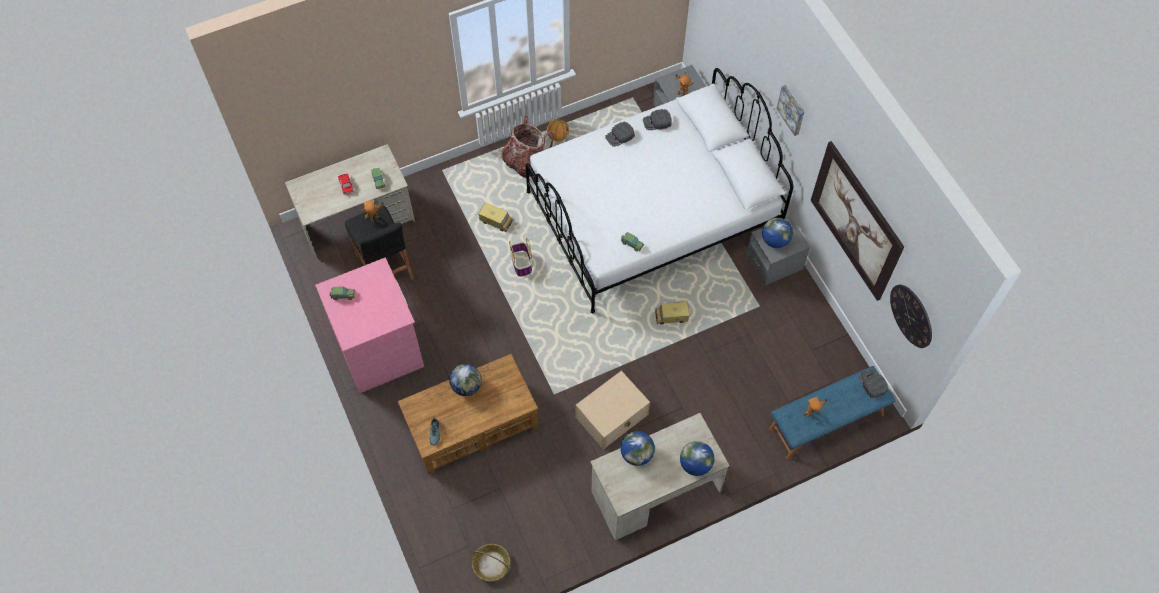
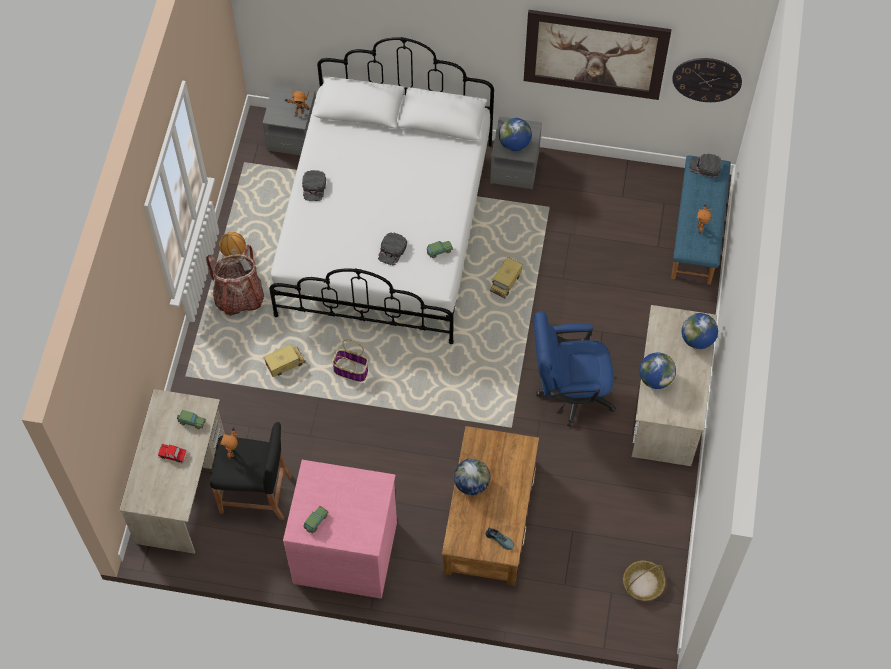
camera: 55 degrees left, 0 degrees up
(612, 415) = (569, 392): beige storage box -> blue office chair
(657, 122) = (324, 148): black cap -> black cap (392, 250)
(792, 109) = (456, 20): picture -> none

